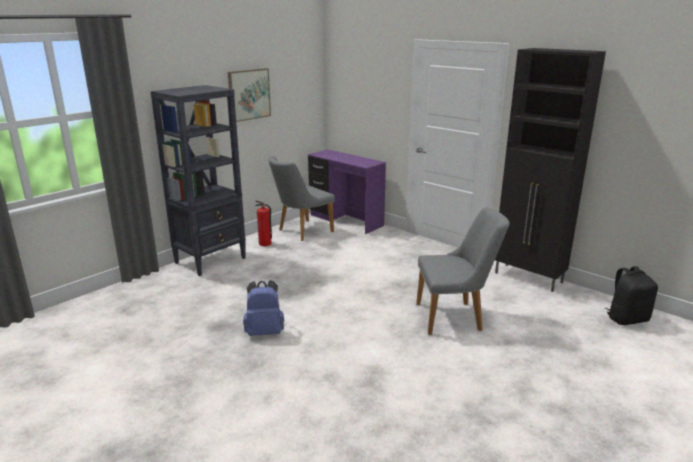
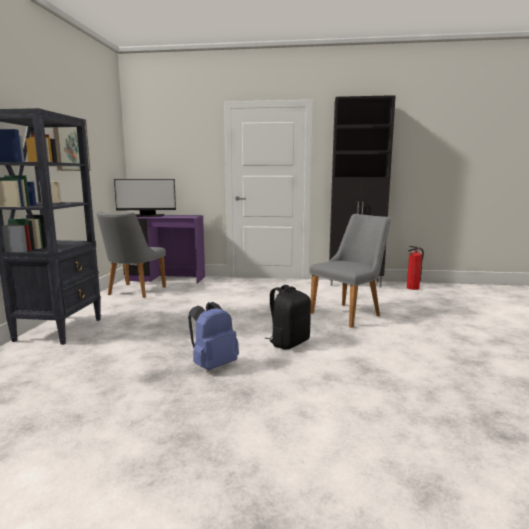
camera: 35 degrees left, 10 degrees down
(265, 243) = (107, 306): fire extinguisher -> fire extinguisher (413, 288)
(333, 155) = (147, 216): none -> monitor
(627, 319) = (441, 290): black backpack -> black backpack (289, 342)

